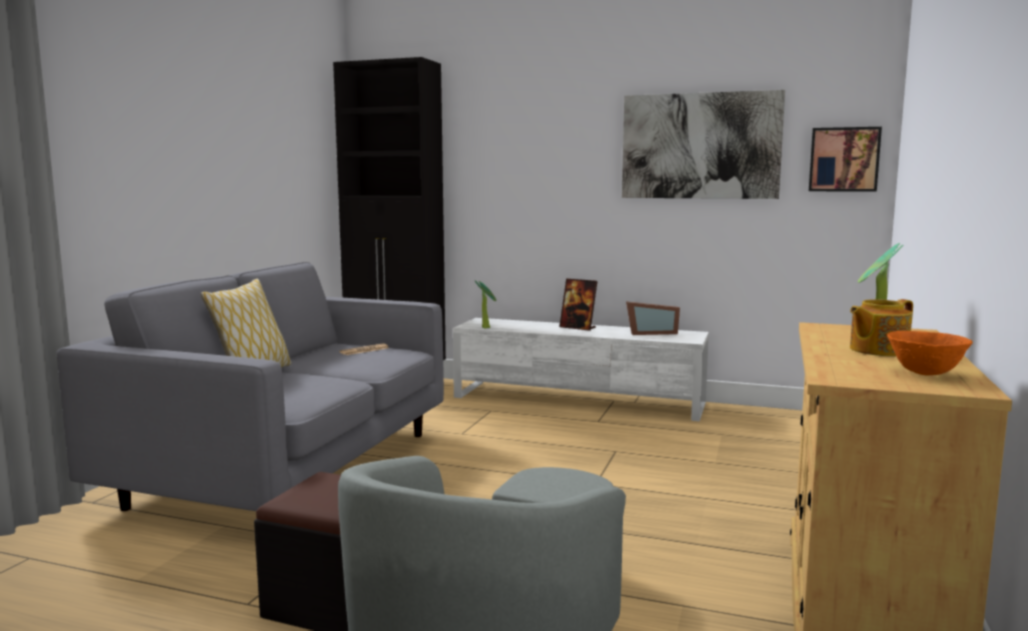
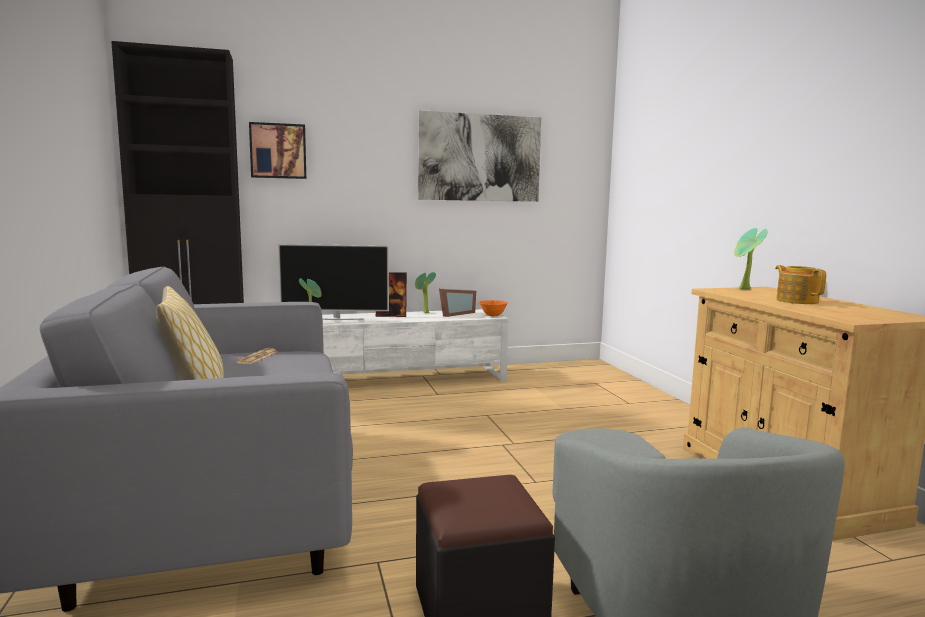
camera: 35 degrees left, 0 degrees up
(517, 325) = (335, 319): none -> television
(619, 328) = (424, 312): none -> potted plant
(843, 159) = (578, 173): picture -> picture (278, 151)
(877, 350) = (796, 301): teapot -> teapot turned 135 degrees clockwise
(924, 373) = (867, 311): orange bowl -> orange bowl (492, 316)

